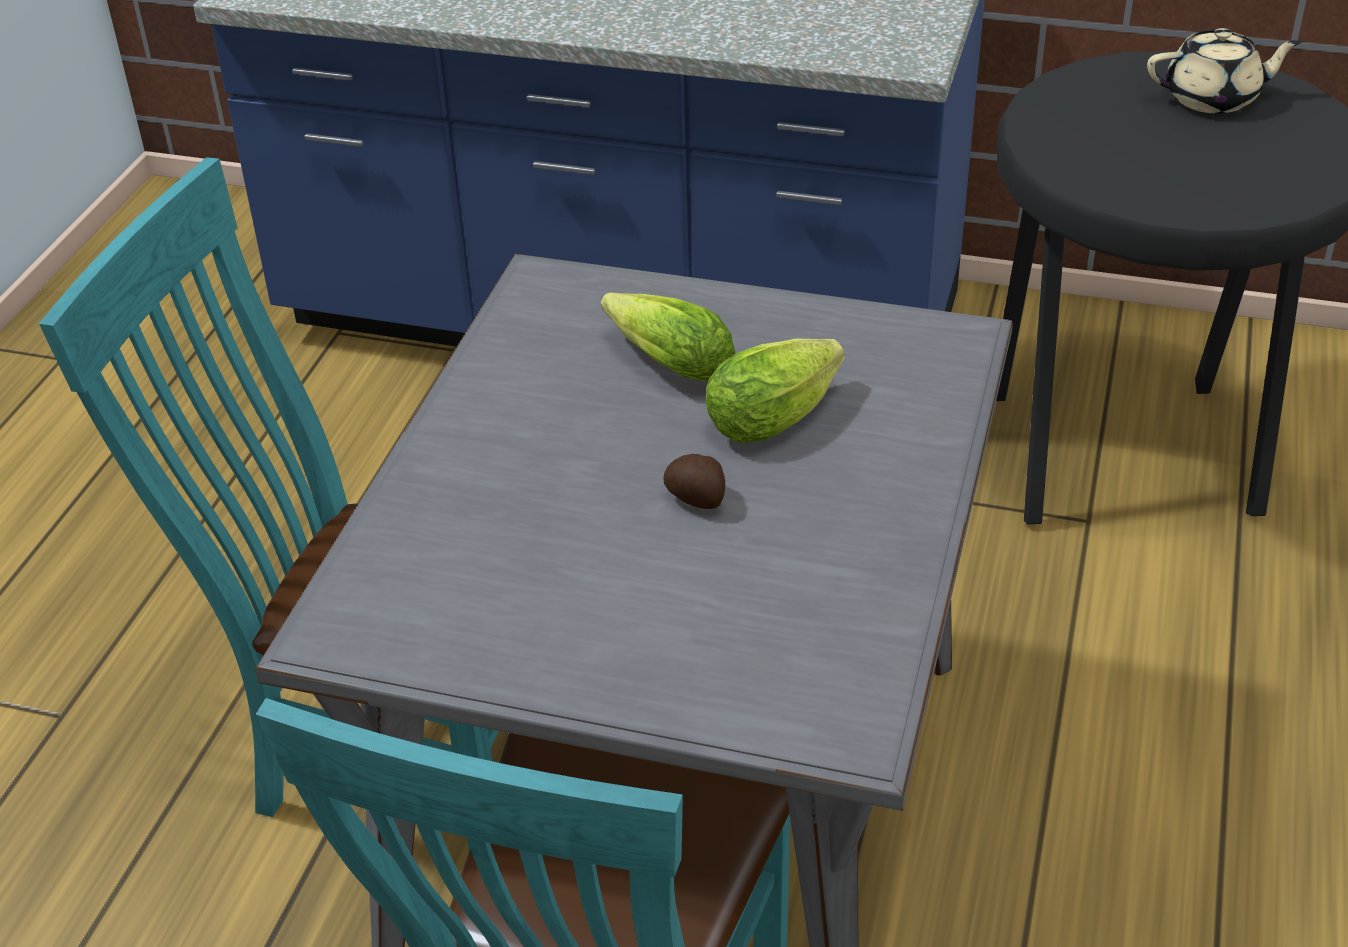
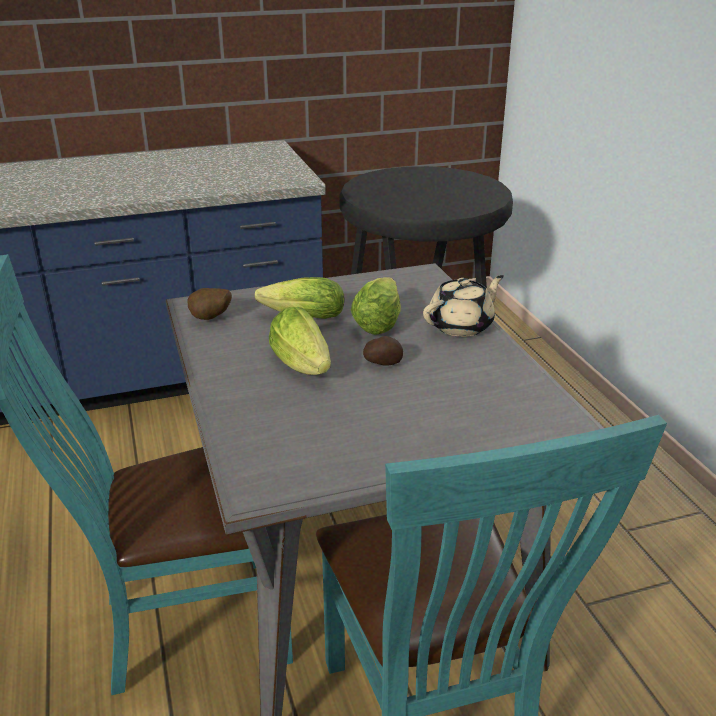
camera: 35 degrees left, 10 degrees down
(536, 317) = (210, 319): none -> potato
(580, 458) = (303, 366): none -> lettuce
(1213, 98) = (422, 178): beige teapot -> beige teapot (461, 326)

